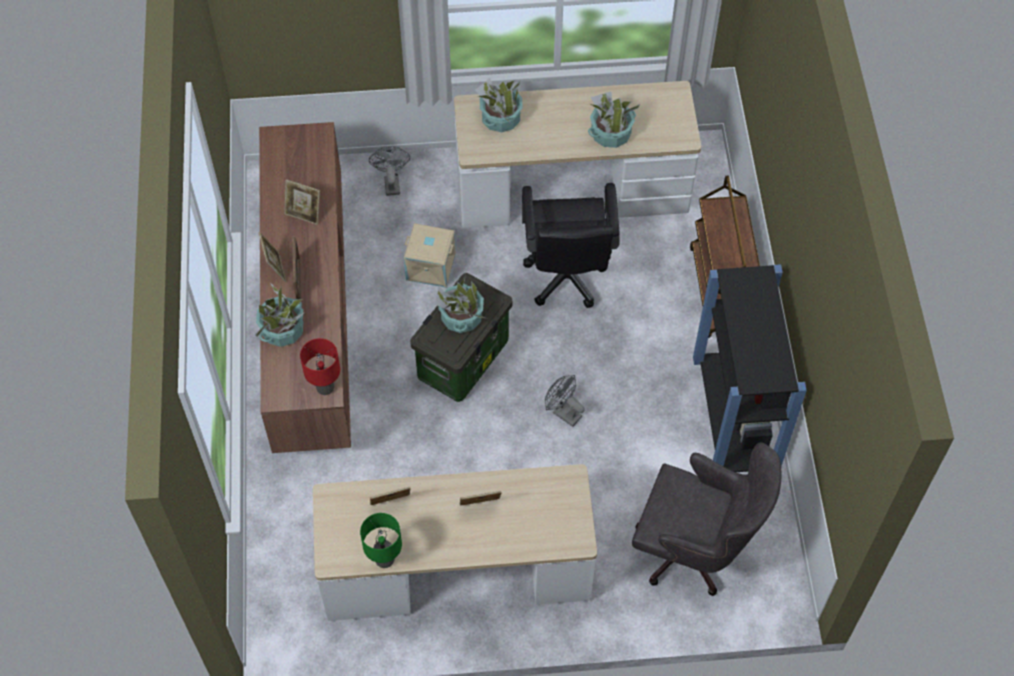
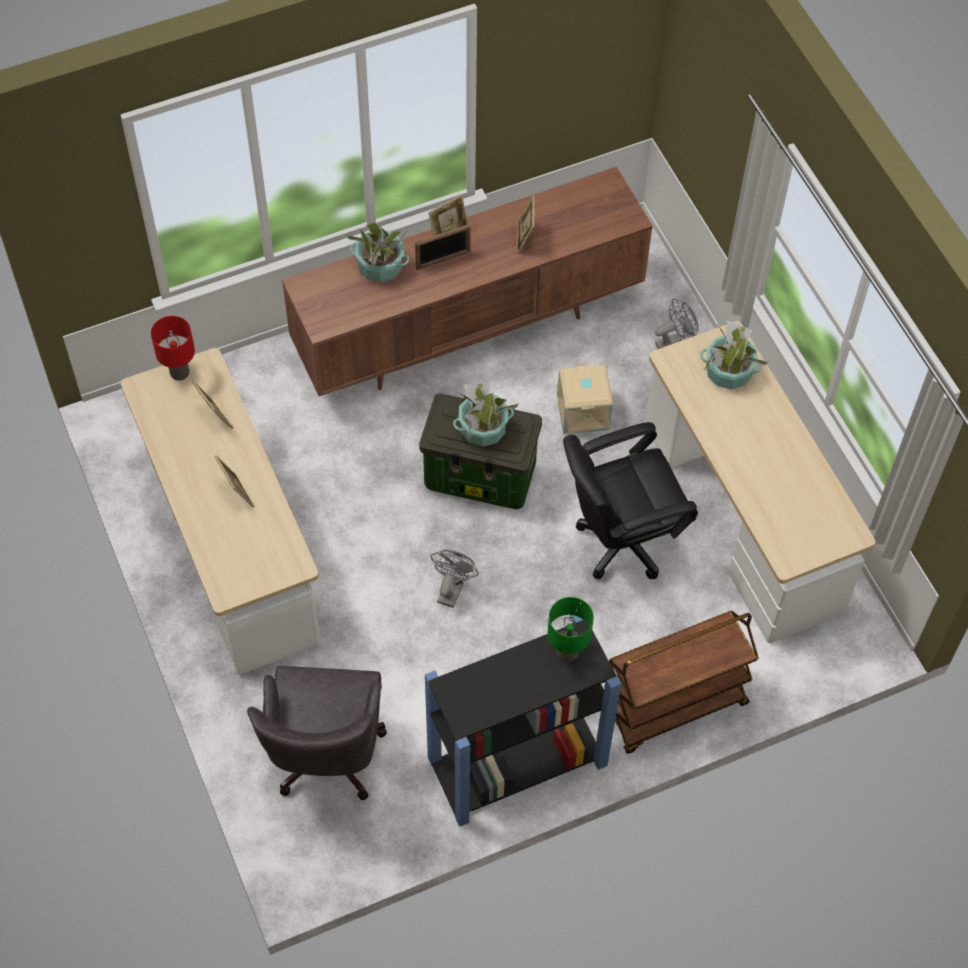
camera: 70 degrees right, 0 degrees up
(325, 387) = (328, 322): red table lamp -> red table lamp (181, 373)
(385, 559) = (155, 430): green table lamp -> green table lamp (568, 653)
(610, 134) = (758, 483): potted plant -> none

